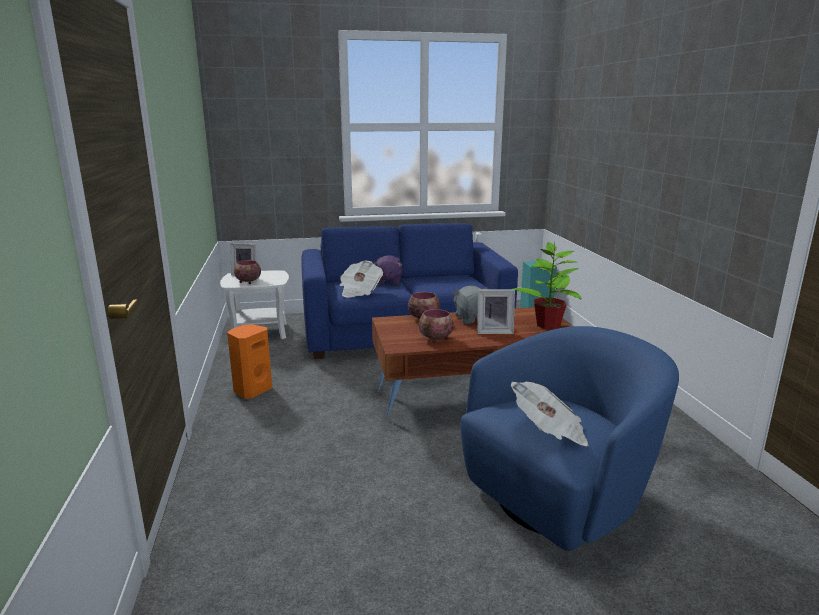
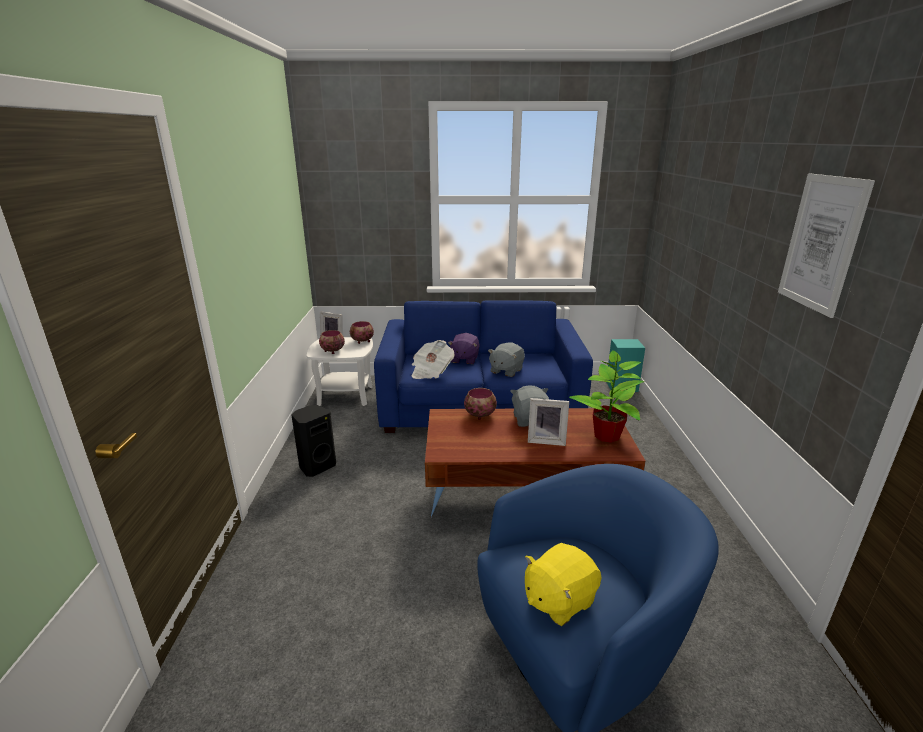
camera: 10 degrees right, 5 degrees up
(252, 390) = (316, 466): orange speaker -> black speaker
(433, 287) = (506, 371): none -> grey plush toy
(435, 339) = (482, 445): bowl -> bowl (362, 341)
(549, 431) = (558, 599): newspaper -> yellow plush toy
(720, 128) = (821, 243): none -> picture

